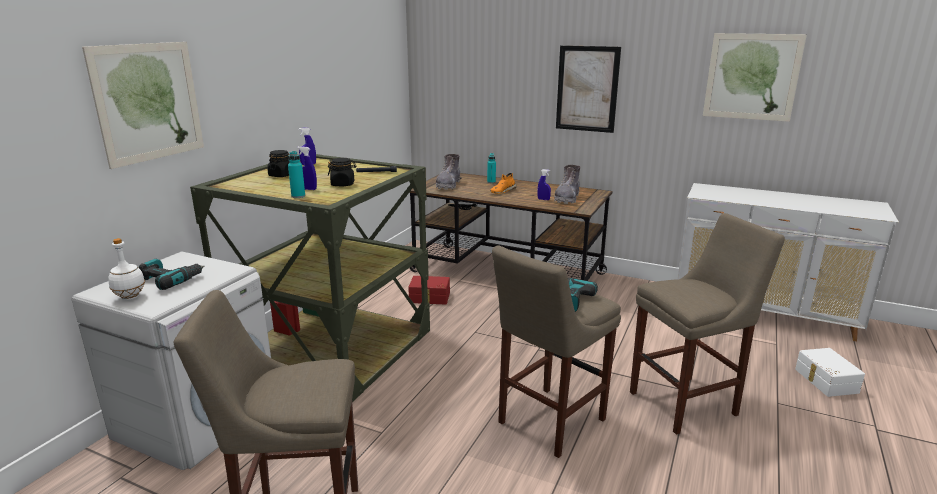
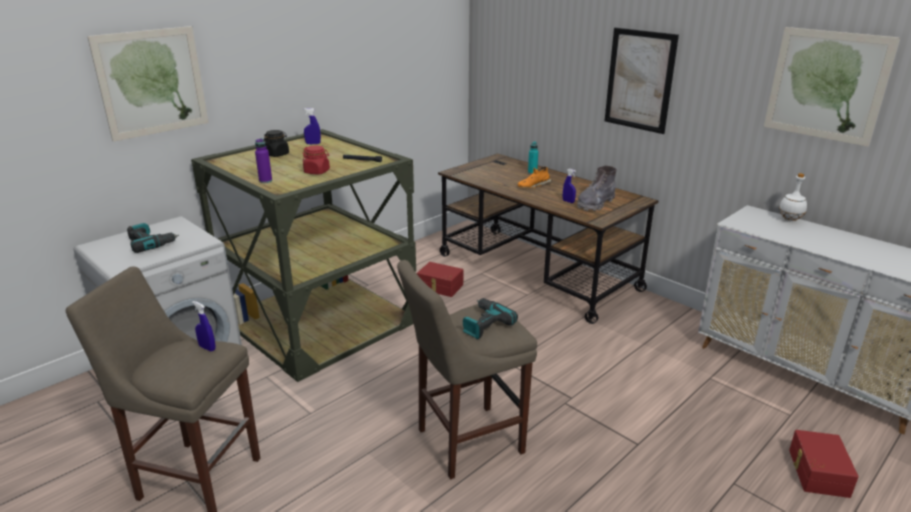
camera: 20 degrees right, 5 degrees up
(130, 297) = (109, 255): white bottle -> white bottle (789, 220)
(298, 196) = (265, 181): turquoise bottle -> purple bottle
(308, 189) = (282, 173): blue spray bottle -> blue spray bottle (207, 348)
(343, 184) = (317, 172): black jar -> red jar
(448, 185) = (484, 171): grey boot -> none
(687, 402) = (627, 457): beige stool -> none
(825, 381) = (816, 472): white storage box -> red storage box

